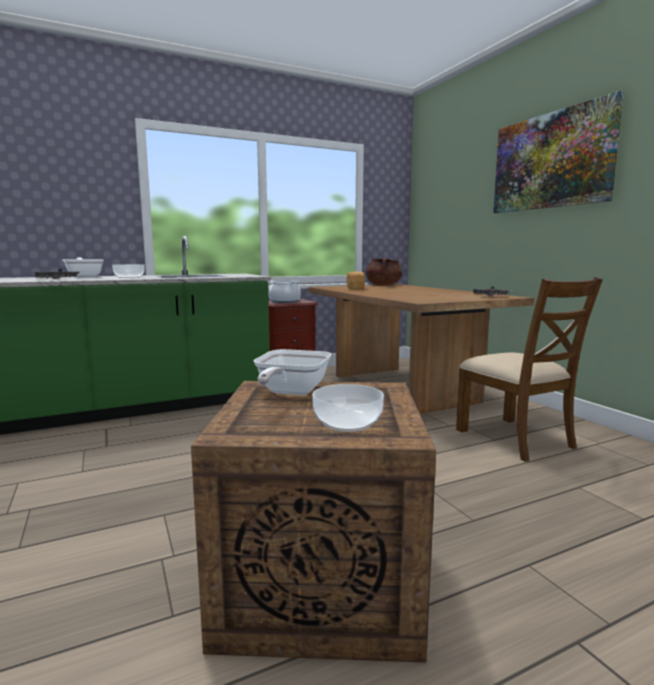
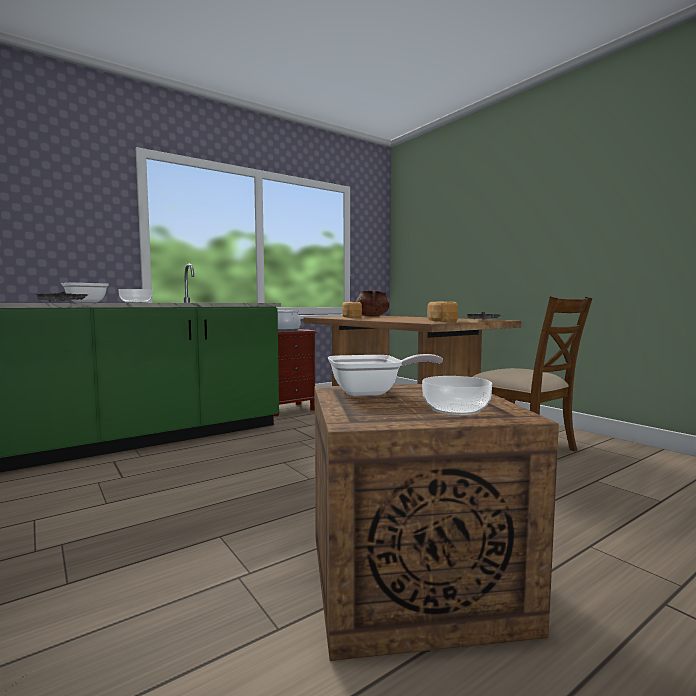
camera: 10 degrees left, 5 degrees down
(290, 393) = (372, 392): frying pan -> frying pan turned 105 degrees counterclockwise
(437, 298) = (440, 321): none -> bread
(551, 161) = (526, 203): picture -> none

